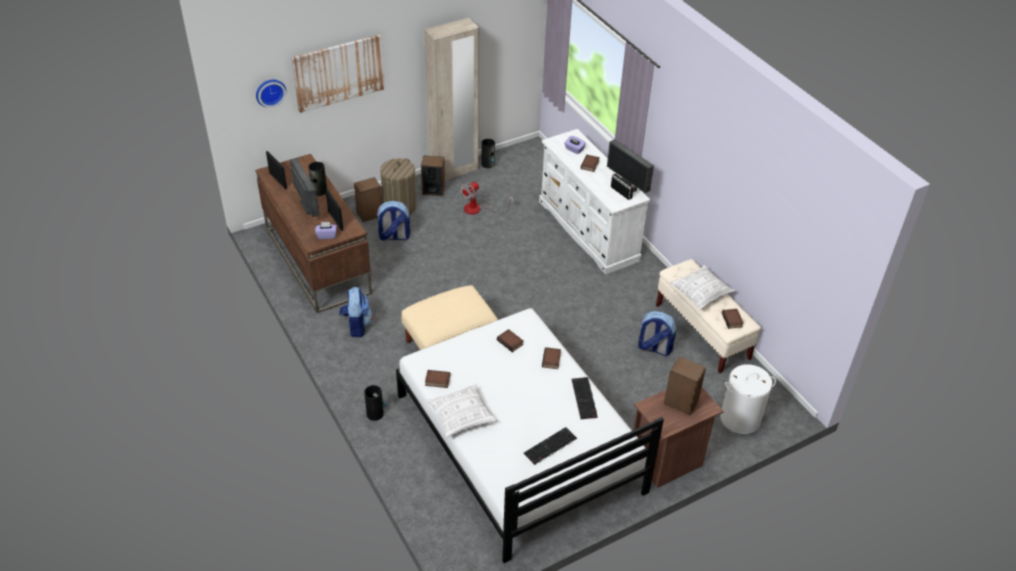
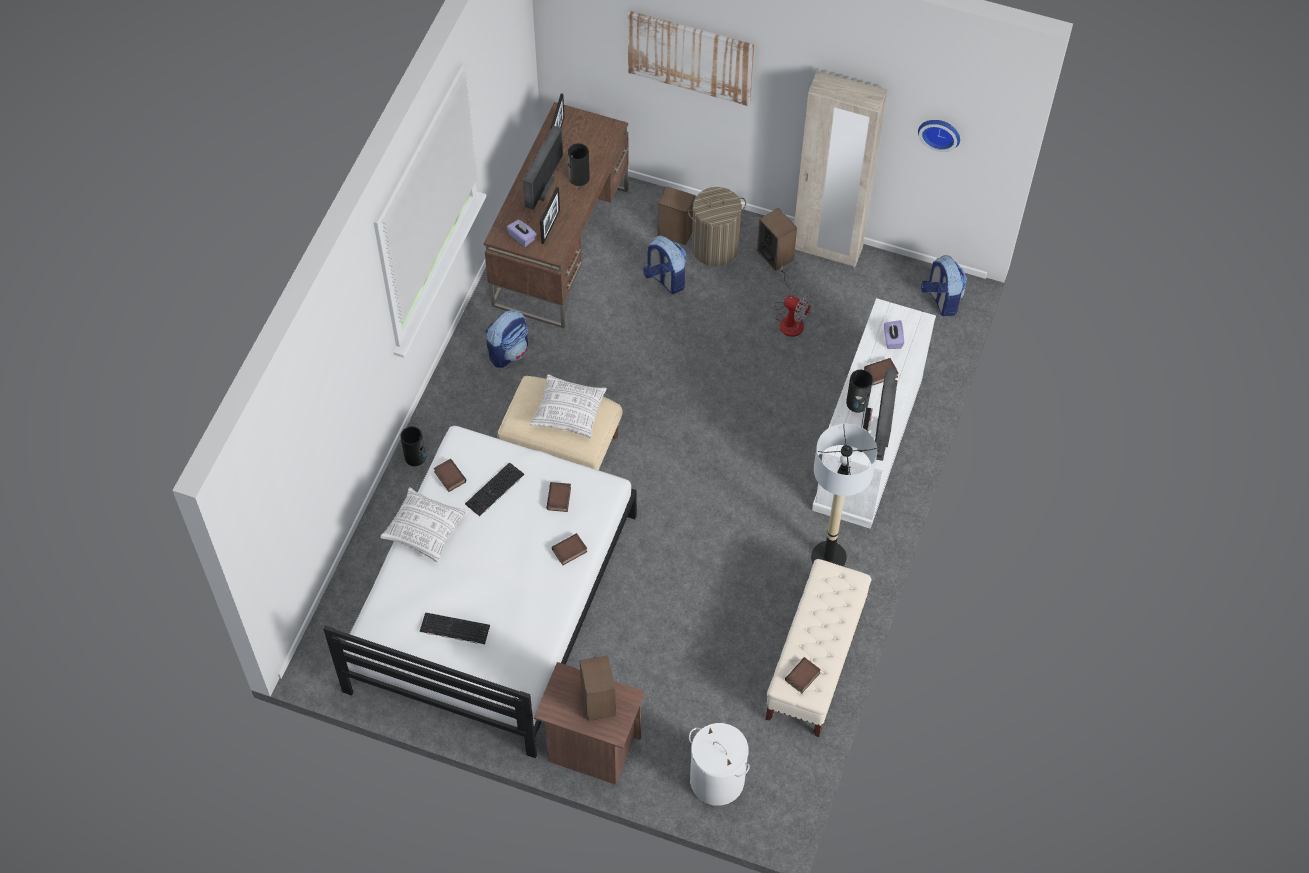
camera: 50 degrees right, 15 degrees up
(270, 92) = (596, 31): wall clock -> wall clock (940, 132)
(478, 209) = (790, 318): fan -> fan turned 150 degrees counterclockwise
(488, 164) = (876, 269): vase -> vase (857, 403)
(585, 398) = (545, 616): keyboard -> keyboard (494, 490)
(642, 286) = (828, 558): none -> floor lamp
(654, 348) = (742, 632): backpack -> backpack (941, 300)
(701, 293) = (818, 620): pillow -> pillow (569, 412)

